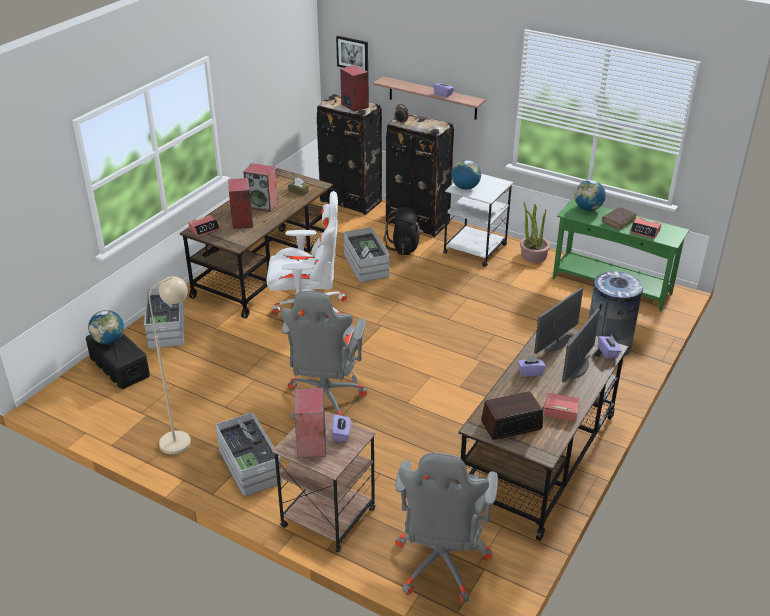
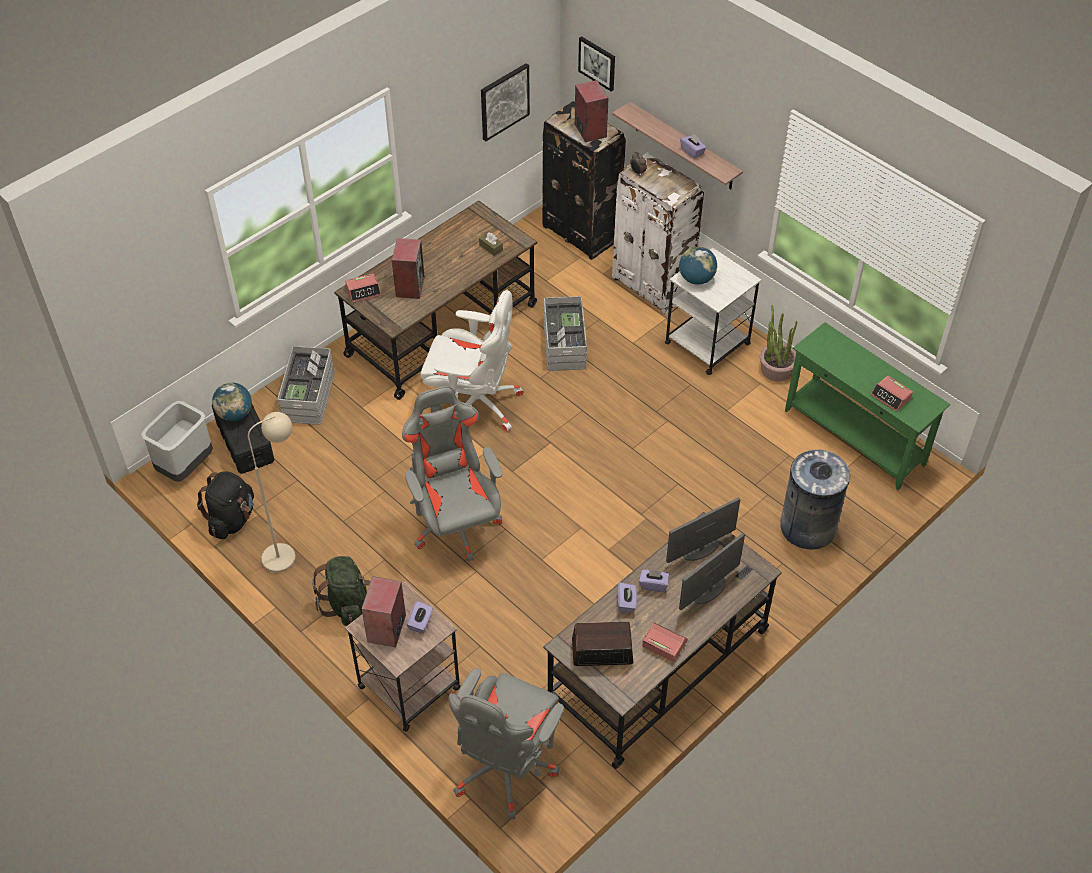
camera: 15 degrees right, 15 degrees up
(69, 392) = (185, 465): none -> grey trash can
(249, 465) = (347, 604): grey storage box -> green backpack
(263, 205) = (441, 263): speaker -> none
(286, 90) = (504, 101): none -> picture
(326, 394) = (456, 528): grey office chair -> grey office chair turned 135 degrees clockwise
(404, 248) = (620, 325): black backpack -> black backpack (232, 519)
(418, 222) = (652, 285): black cabinet -> white cabinet
(588, 208) = (837, 343): globe -> none
(608, 352) = (754, 576): purple tissue box -> purple tissue box (626, 603)
(618, 221) = (866, 372): brown book -> none

